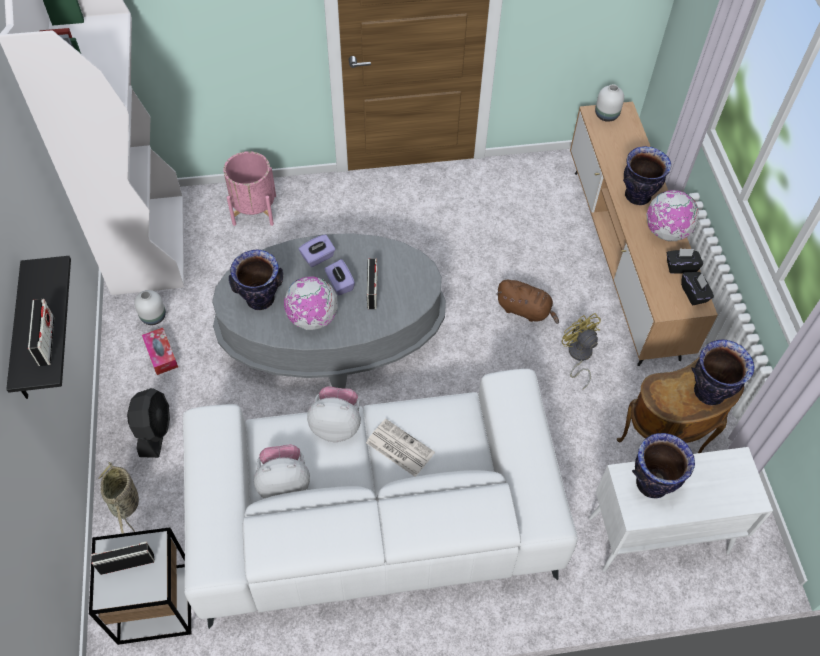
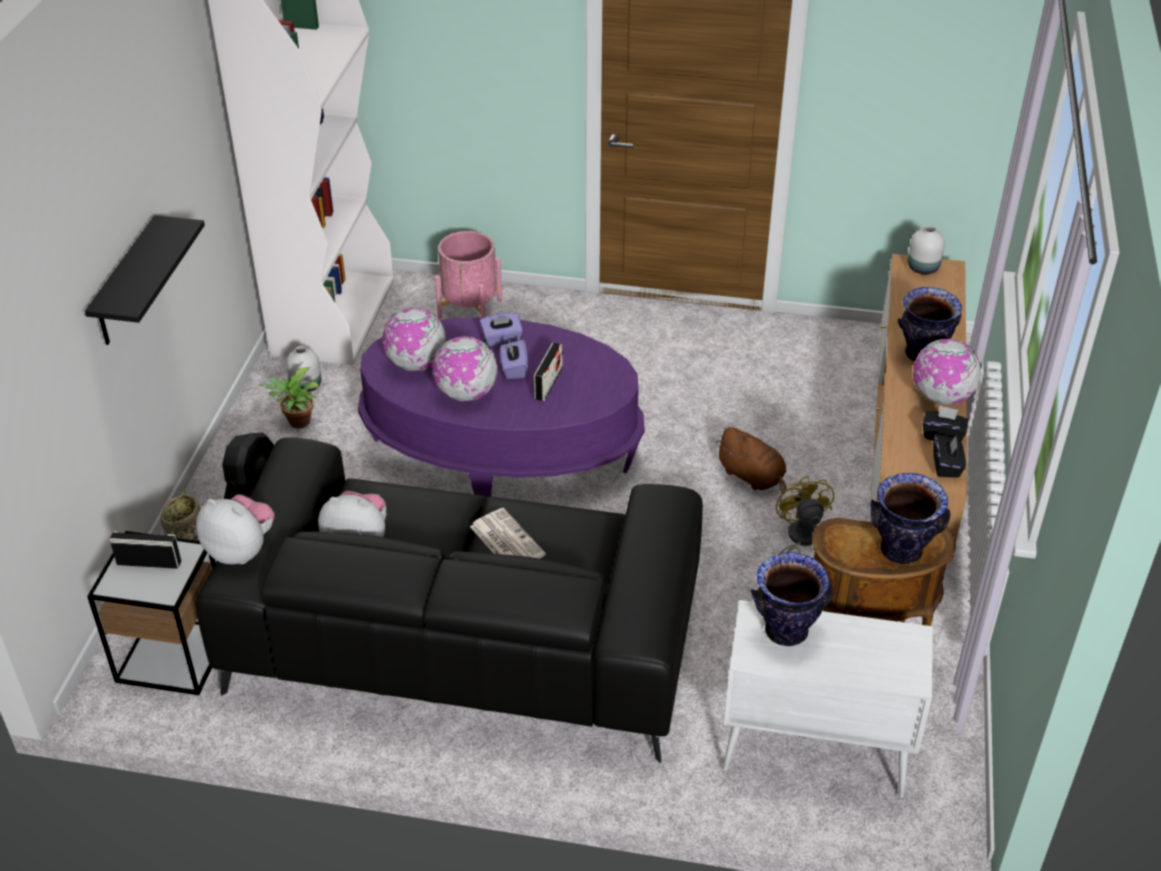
camera: 20 degrees right, 15 degrees down
(46, 341) = (143, 282): radio -> none
(161, 354) = (297, 423): tissue box -> potted plant
(260, 300) = (416, 364): vase -> globe
(333, 335) = (502, 449): grey coffee table -> purple coffee table
(336, 425) = (445, 502): plush toy -> plush toy (241, 550)
(374, 517) = (463, 639): white sofa -> black sofa

